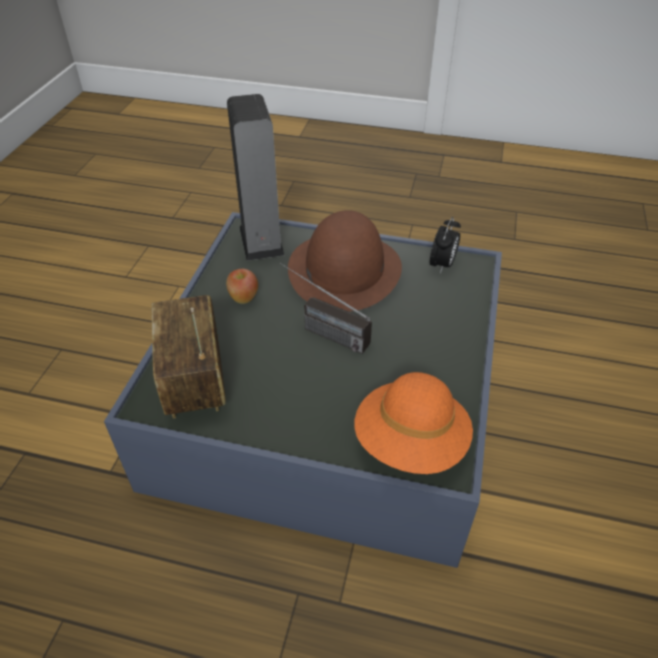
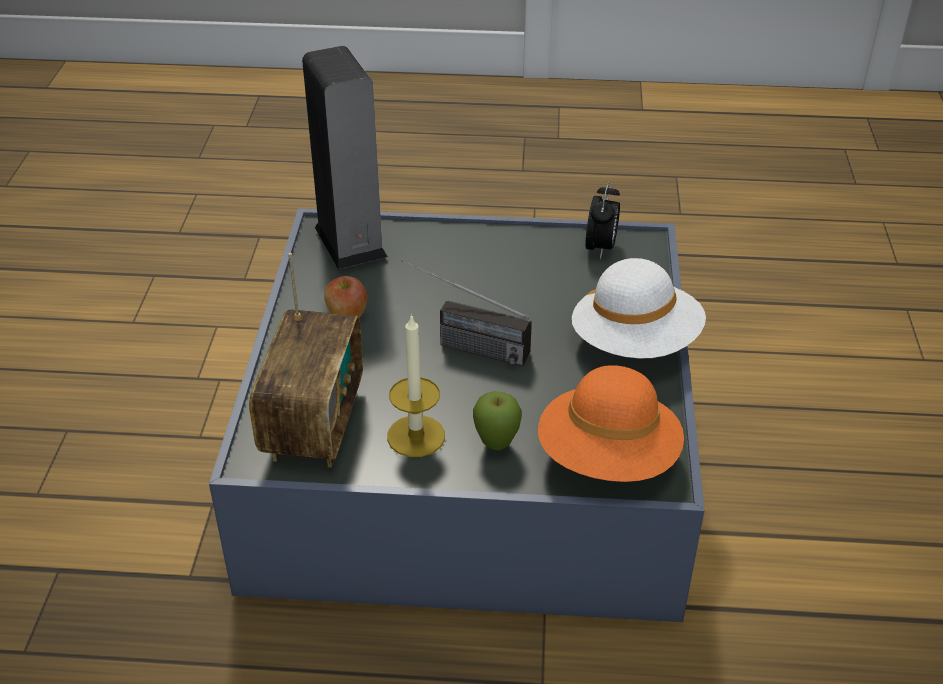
camera: 10 degrees left, 5 degrees down
(195, 381) = (313, 423): radio -> radio turned 150 degrees counterclockwise
(267, 402) = (416, 436): none -> candle
(326, 418) = (496, 445): none -> apple
(344, 269) = (473, 266): brown hat -> none
(453, 345) = (635, 342): none -> white hat

